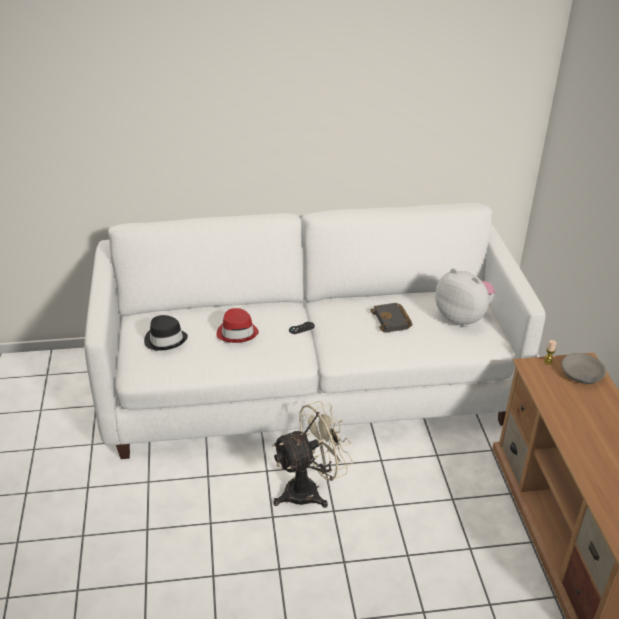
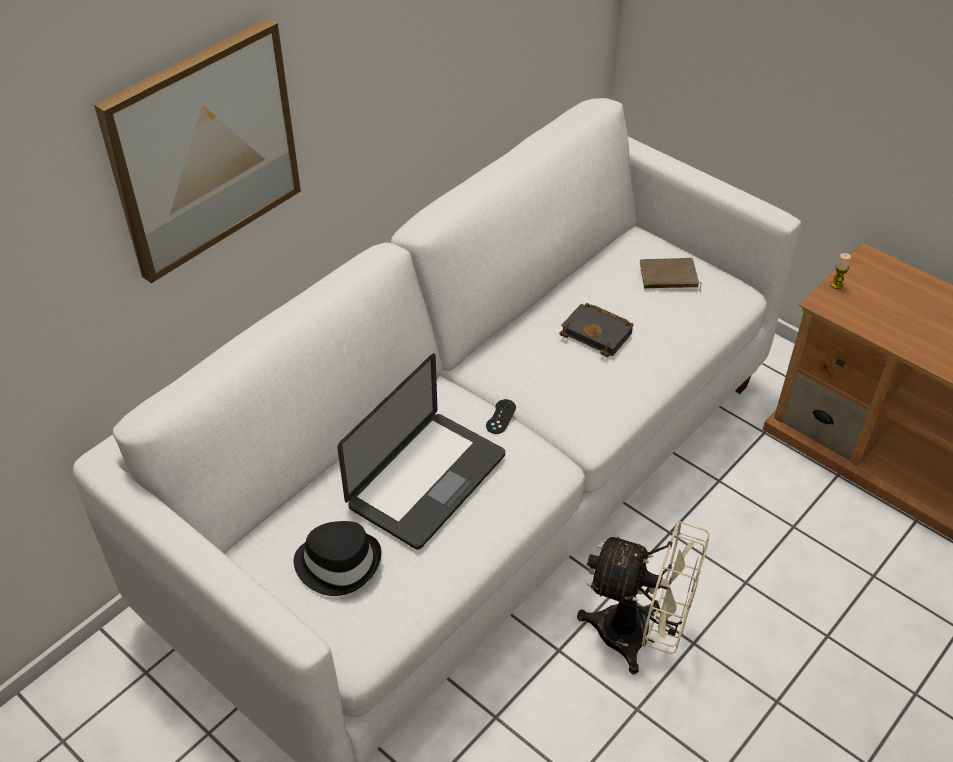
camera: 40 degrees left, 10 degrees up
(208, 120) = (203, 149): none -> picture
(237, 332) = (427, 481): red hat -> laptop
(310, 490) = (638, 637): beige fan -> beige fan turned 90 degrees clockwise
(462, 317) = (668, 278): plush toy -> brown book
(581, 375) = (885, 281): grey bowl -> none

